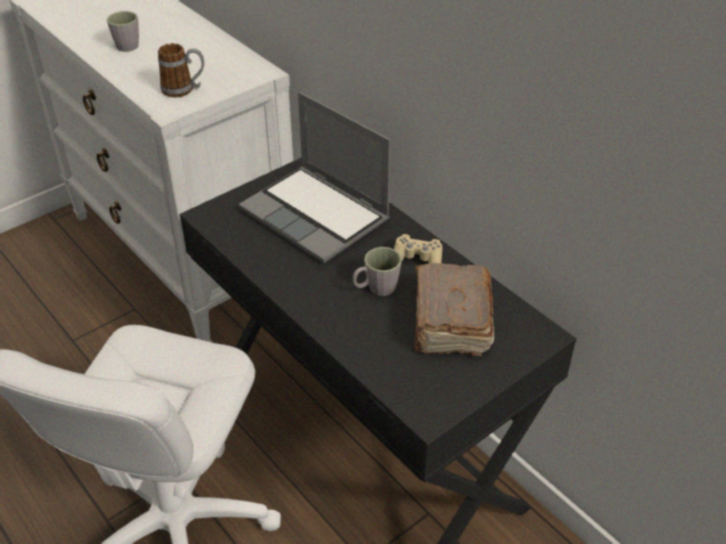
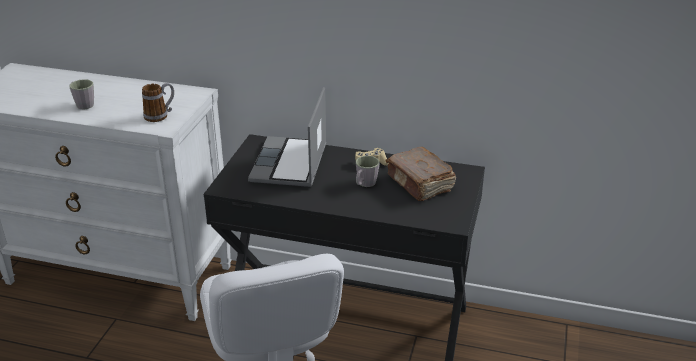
camera: 35 degrees left, 10 degrees down
(317, 215) = (290, 164): laptop -> laptop turned 90 degrees clockwise

